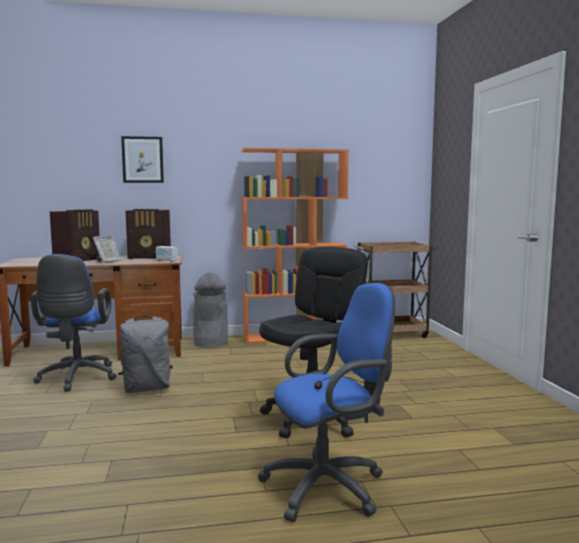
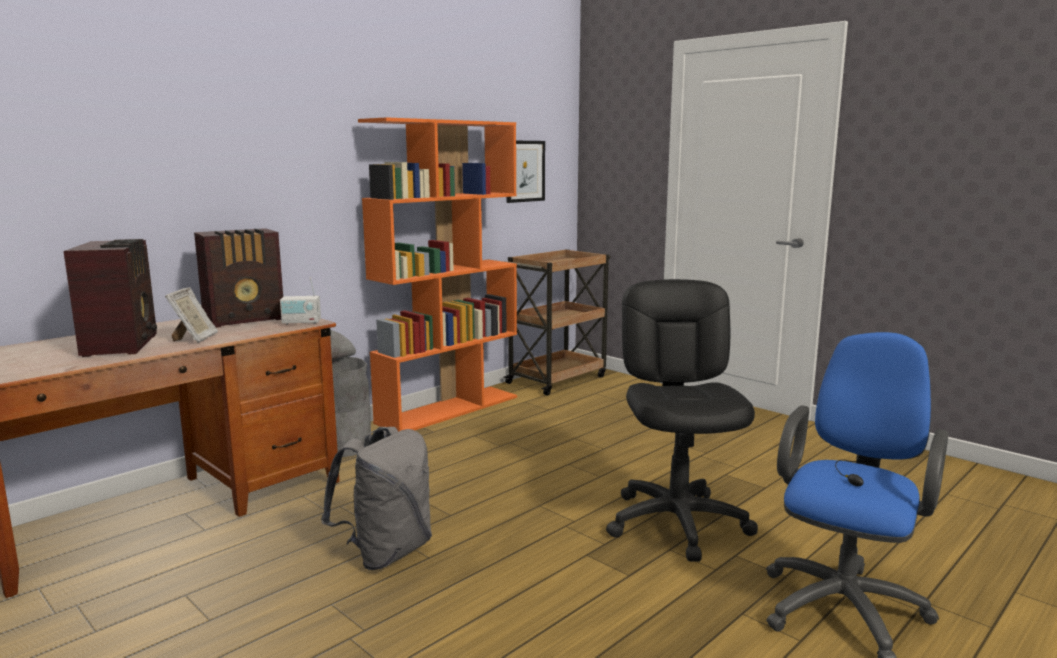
camera: 35 degrees left, 5 degrees up
(76, 379) = (224, 574): blue office chair -> none
(142, 159) = (192, 134): picture -> picture (525, 171)

